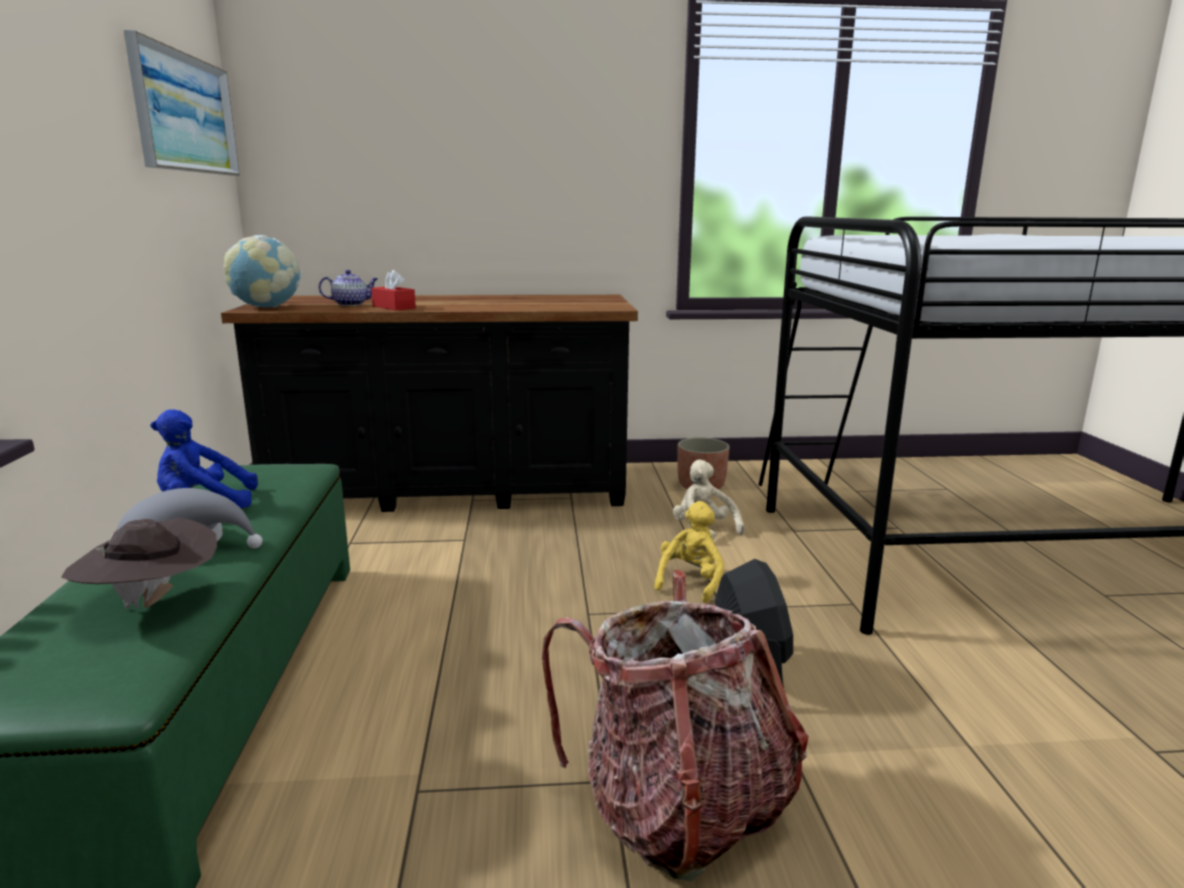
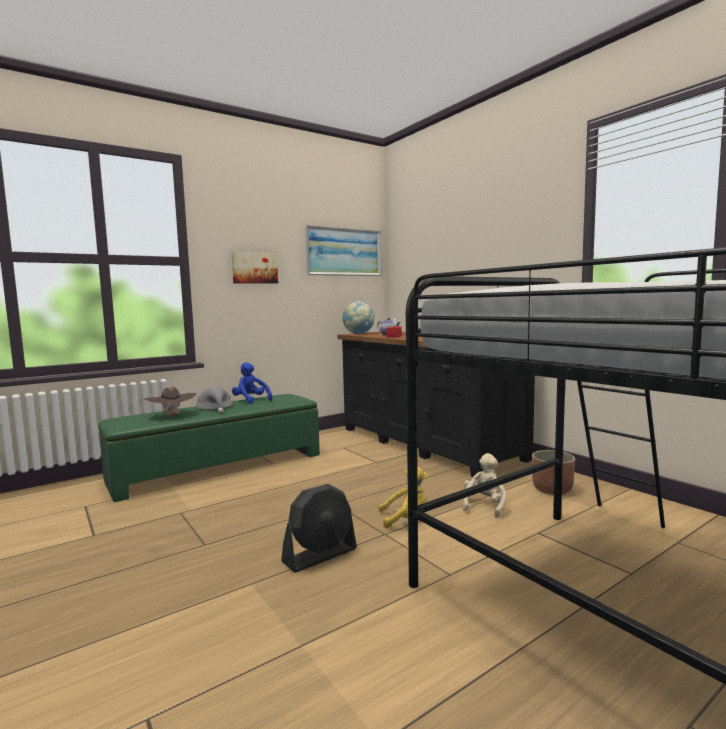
camera: 60 degrees right, 10 degrees down
(60, 139) = (254, 268): none -> picture
(679, 808) = (192, 563): backpack -> none

